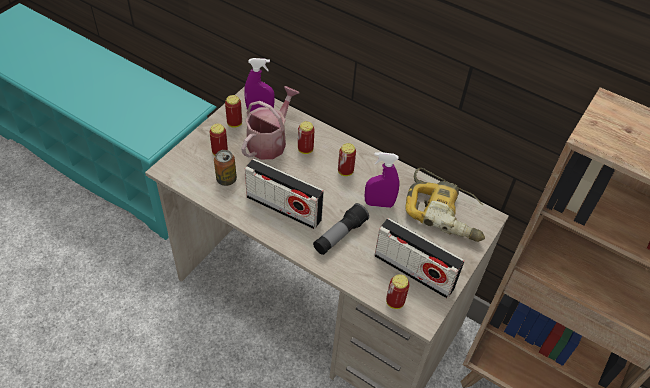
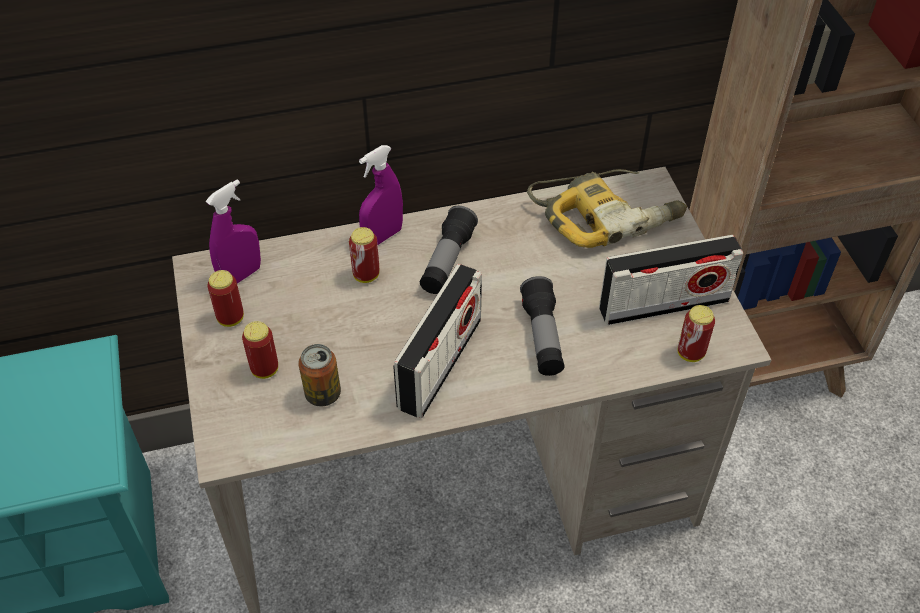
camera: 45 degrees left, 0 degrees up
(270, 141) = (309, 302): watering can -> none
(284, 208) = (440, 364): radio -> radio turned 45 degrees counterclockwise
(345, 171) = (447, 261): can -> flashlight
(379, 204) = (532, 265): purple spray bottle -> purple spray bottle (383, 236)

